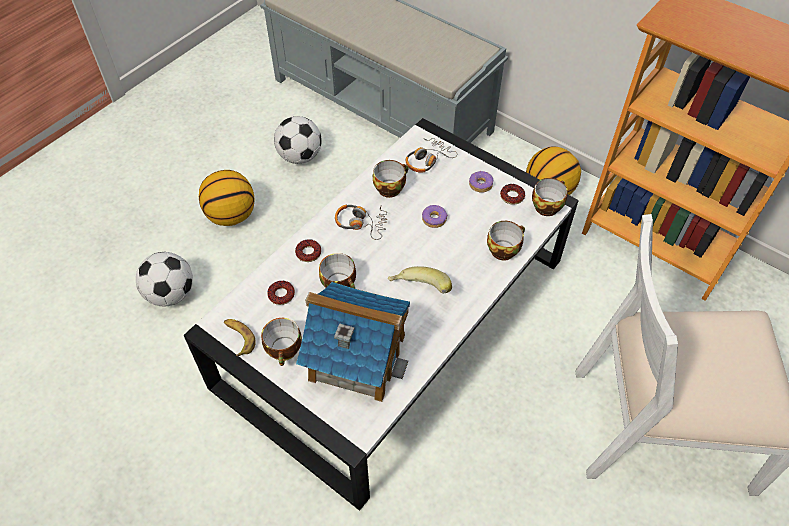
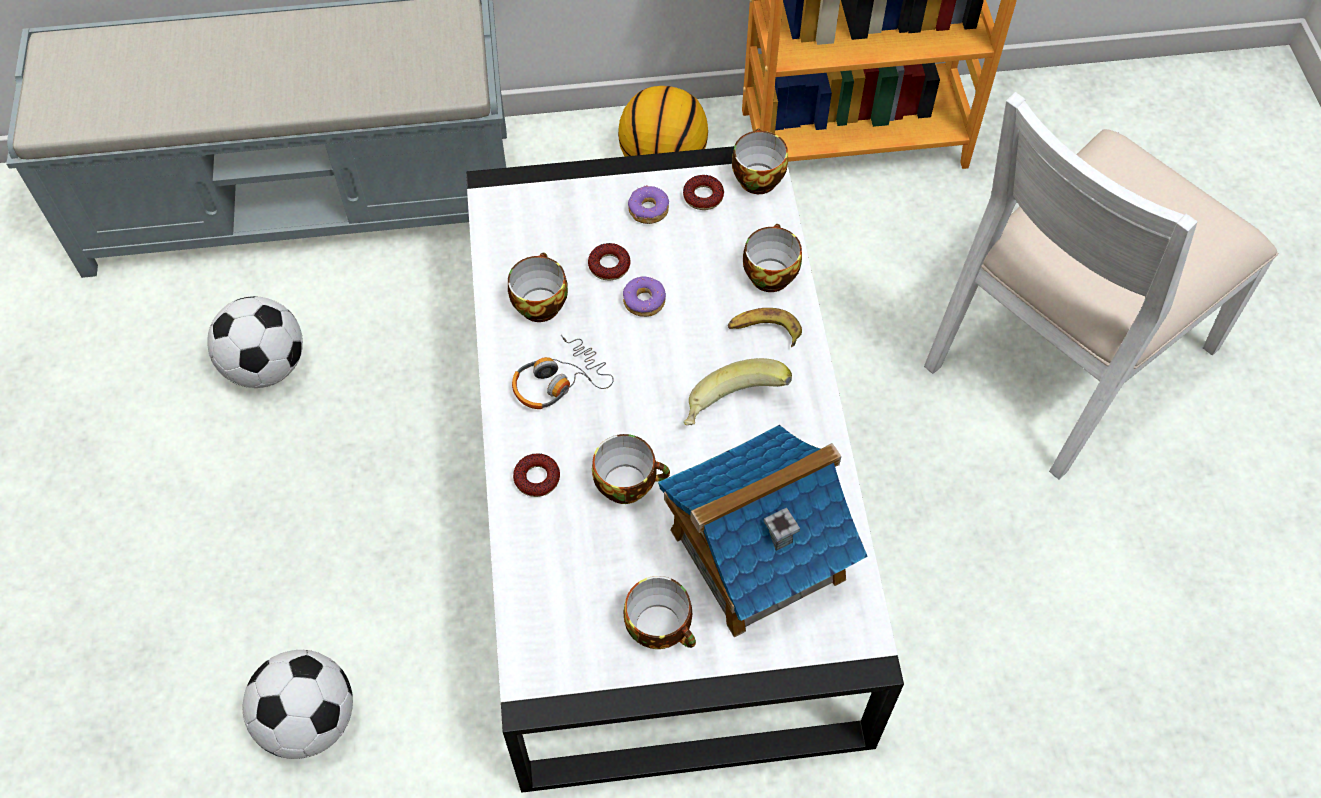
camera: 45 degrees left, 5 degrees up
(231, 215) = (264, 534): basketball -> none
(238, 338) = (583, 667): banana -> banana (764, 331)
(281, 295) = (569, 563): donut -> donut (609, 265)
(428, 160) = (544, 226): headphones -> none

